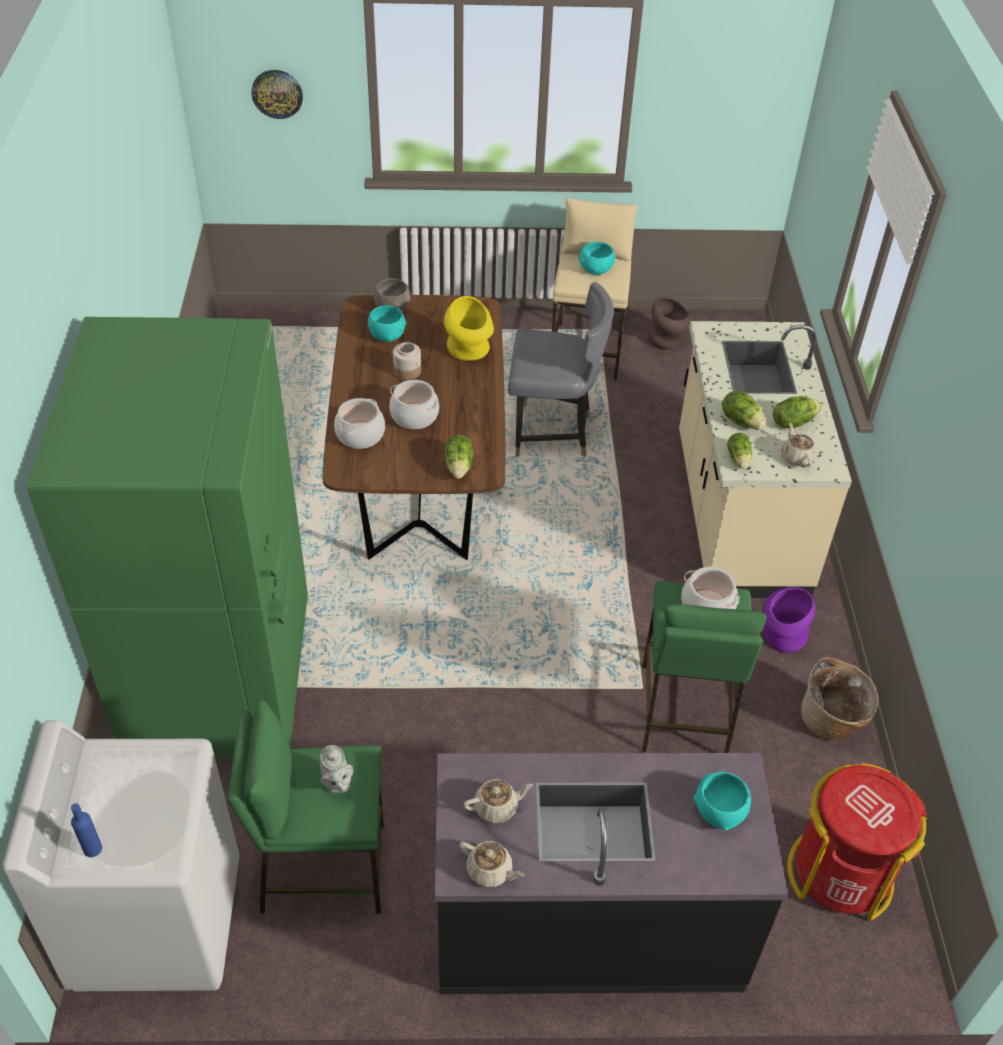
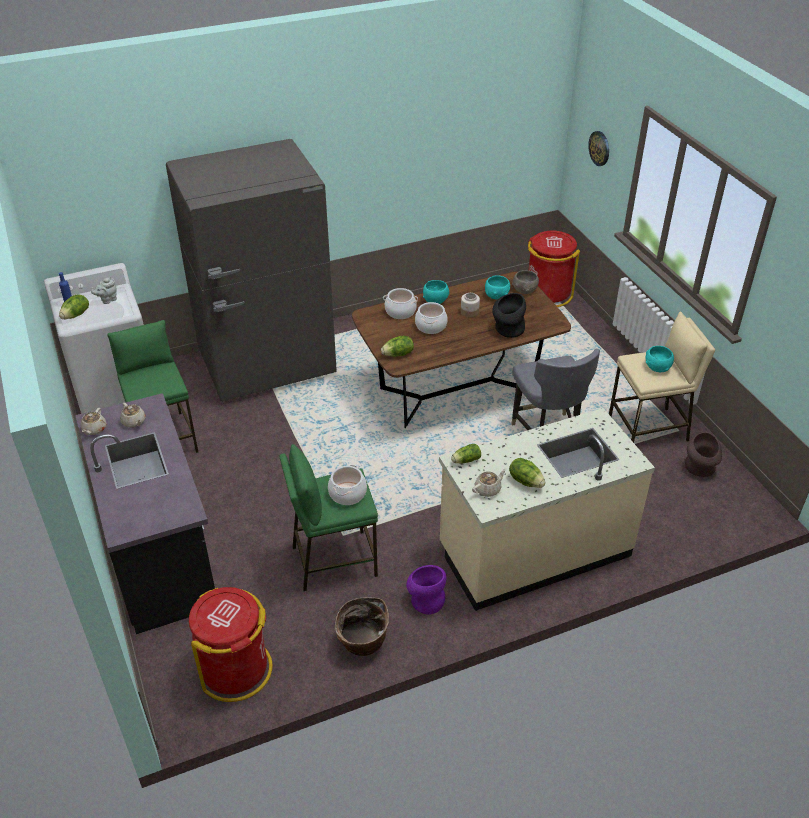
camera: 70 degrees right, 5 degrees down
(223, 678) = (267, 365): green fridge -> grey fridge
(278, 331) = (547, 294): none -> red trash can
(336, 784) = (155, 382): grey teapot -> grey teapot (107, 300)
(469, 352) = (507, 330): yellow vase -> black vase
(718, 812) = (157, 508): turquoise bowl -> turquoise bowl (435, 300)
(741, 421) = (508, 454): lettuce -> lettuce (76, 315)

